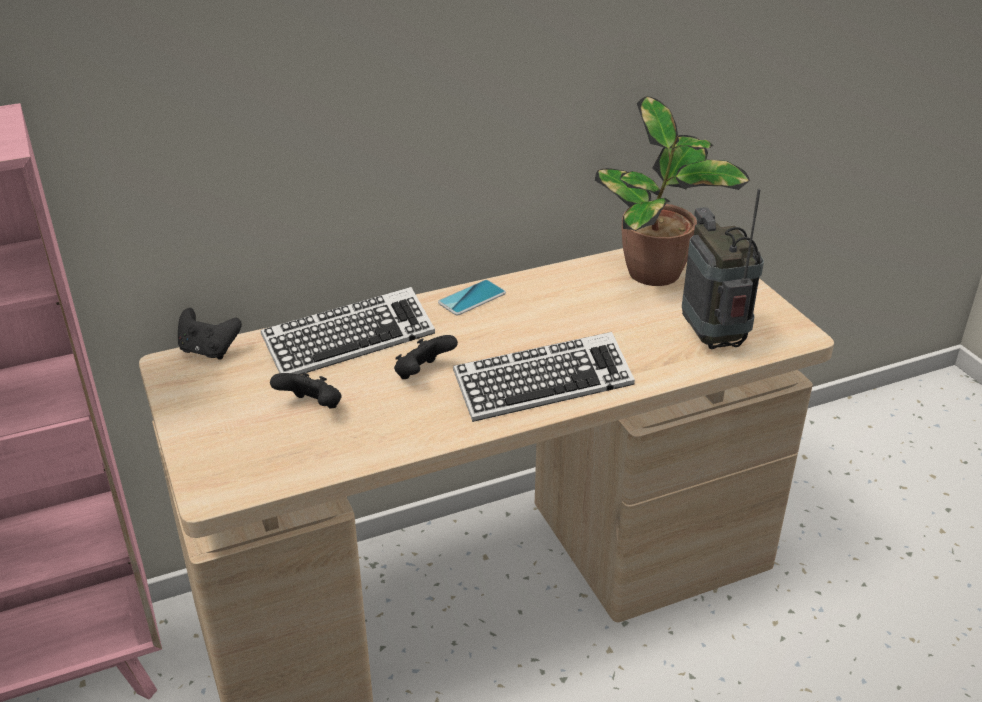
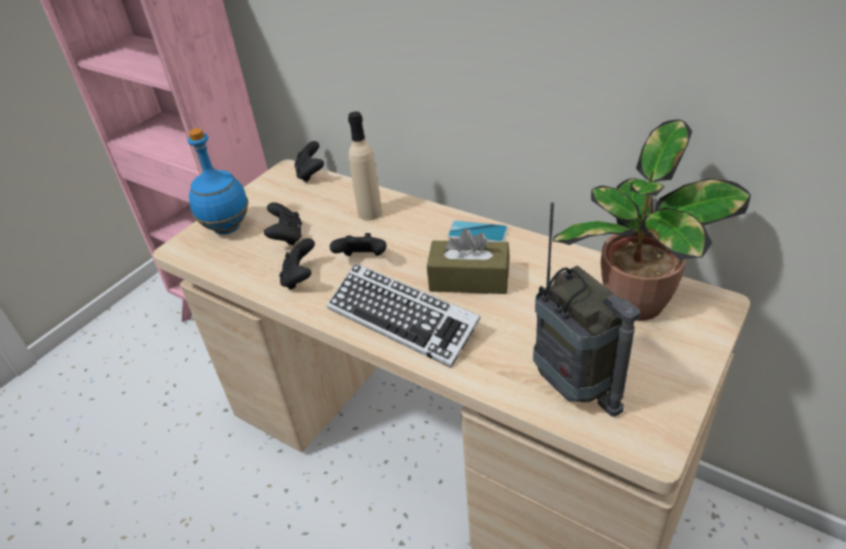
camera: 60 degrees right, 5 degrees up
(224, 445) = (226, 228): none -> blue bottle
(349, 341) = (370, 213): keyboard -> beige bottle
(400, 422) = (300, 278): none -> black game controller
(532, 330) = (469, 279): none -> brown tissue box
(713, 338) = (573, 386): radio -> radio turned 105 degrees clockwise

